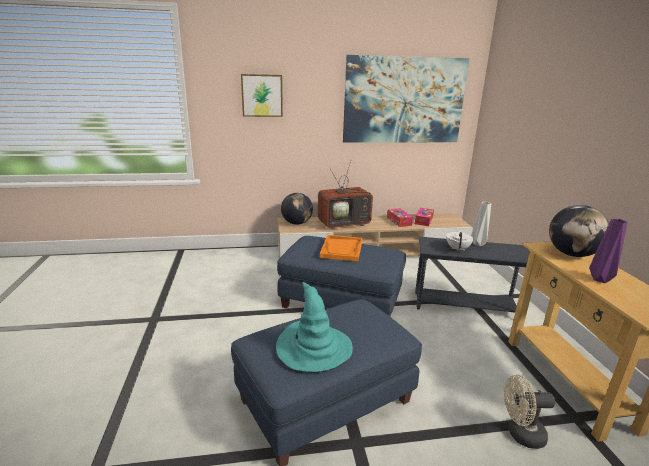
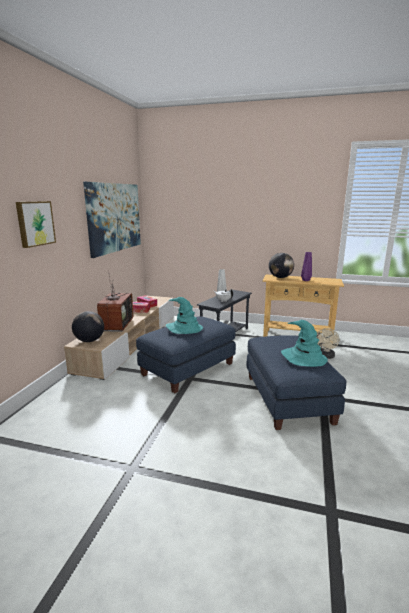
camera: 65 degrees left, 5 degrees down
(342, 249) = (184, 328): orange tray -> turquoise hat

